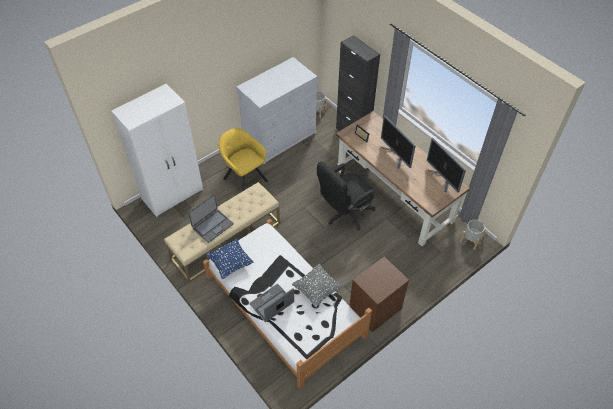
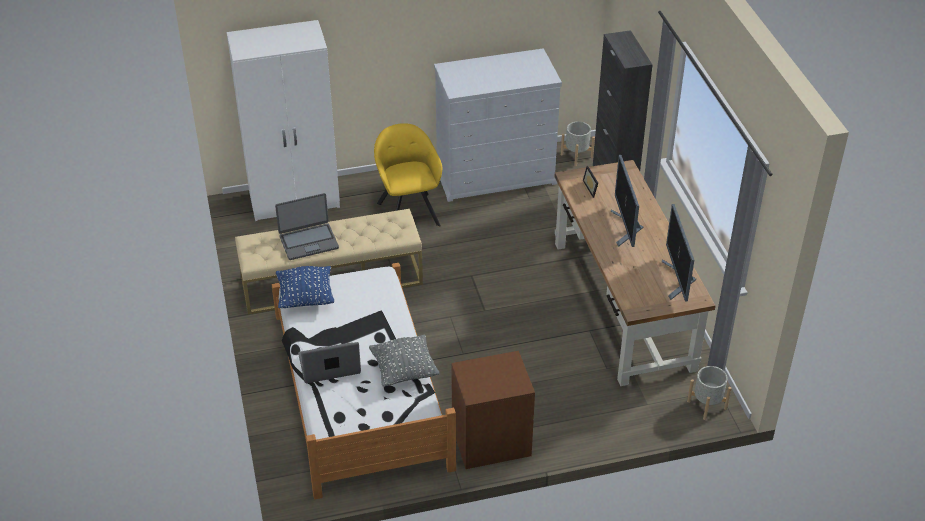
camera: 25 degrees right, 10 degrees down
(344, 214) = (527, 304): black office chair -> none

